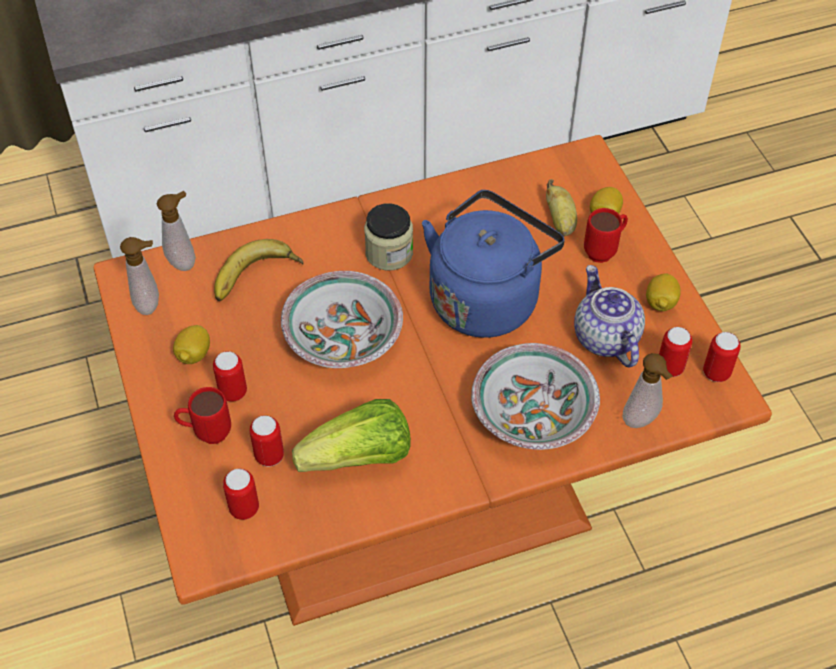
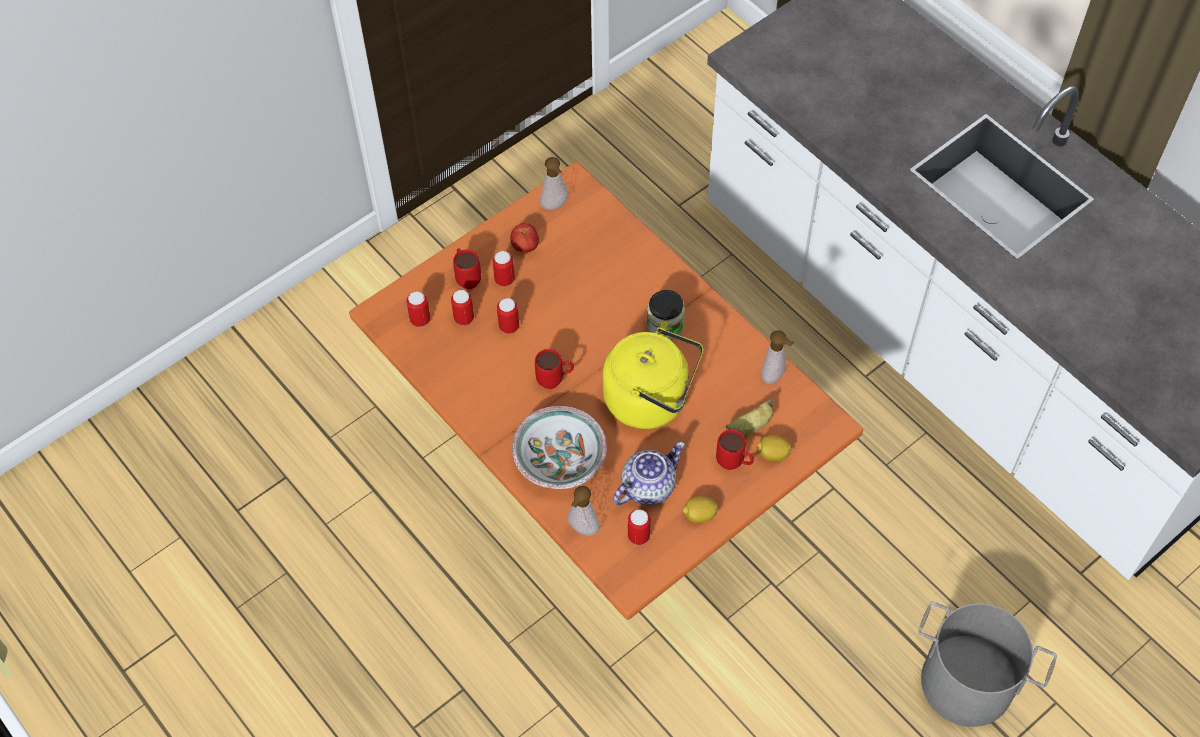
camera: 70 degrees right, 5 degrees up
(184, 261) = (600, 209): soap dispenser -> soap dispenser (774, 376)
(194, 354) = (525, 246): lemon -> tomato
(257, 278) = (604, 256): banana -> none
(342, 337) = (576, 324): bowl -> none
(360, 458) = (482, 369): lettuce -> none
(416, 384) = (555, 381): none -> red mug
(486, 297) = (651, 400): blue kettle -> yellow kettle
(716, 373) = (647, 568): can -> can (509, 326)
(754, 271) = (966, 684): none -> grey bucket

